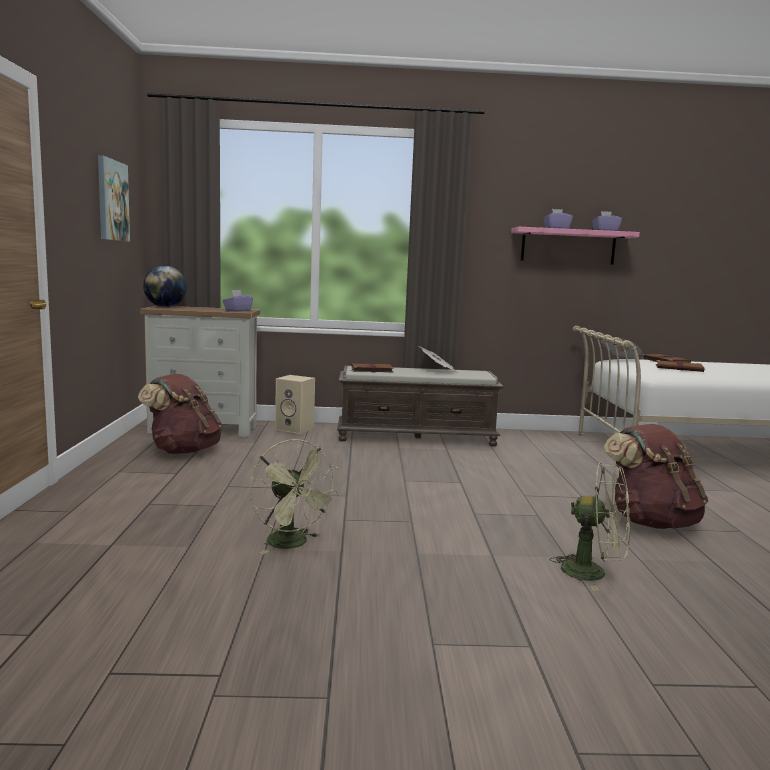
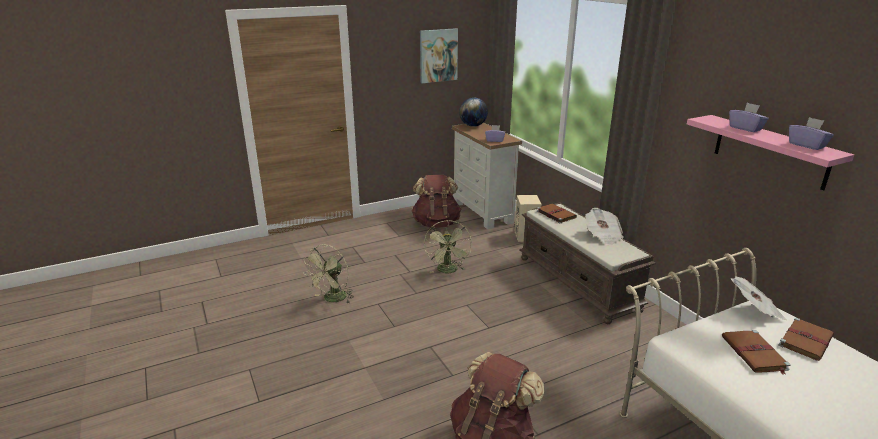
camera: 65 degrees right, 15 degrees up
(593, 573) = (365, 415): green fan -> green fan (448, 271)

